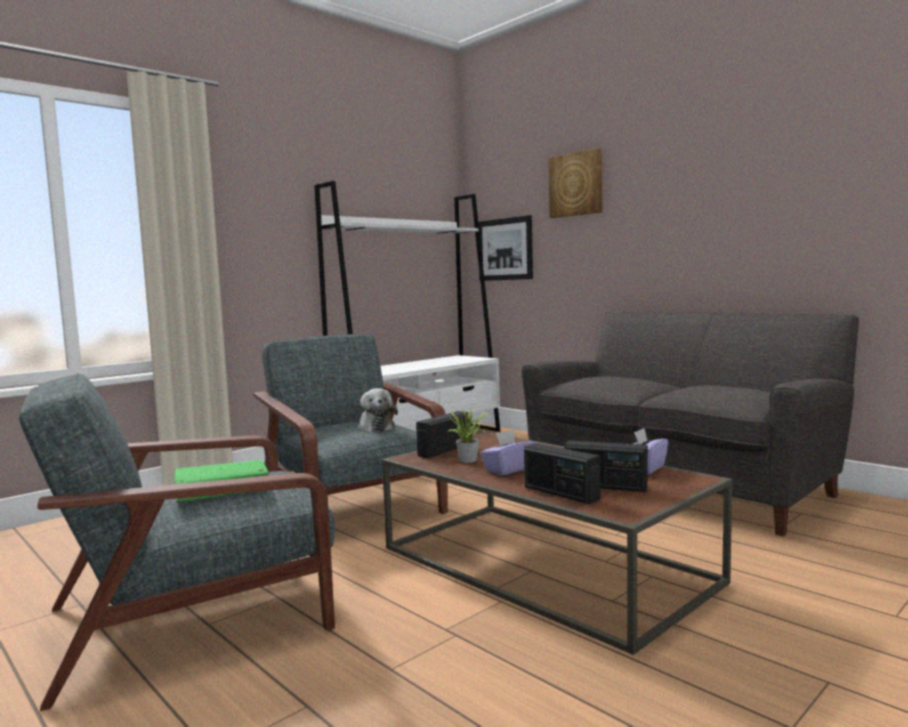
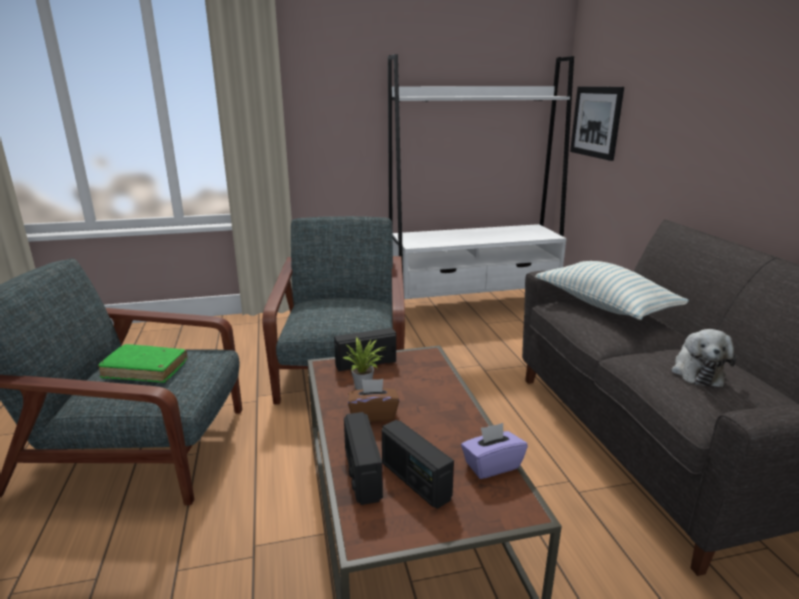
camera: 30 degrees right, 15 degrees up
(375, 427) = (352, 314): plush toy -> plush toy (696, 371)
(508, 470) = (373, 415): purple tissue box -> brown tissue box
(576, 184) = (672, 54): picture -> none
(602, 377) = (604, 306): none -> pillow

